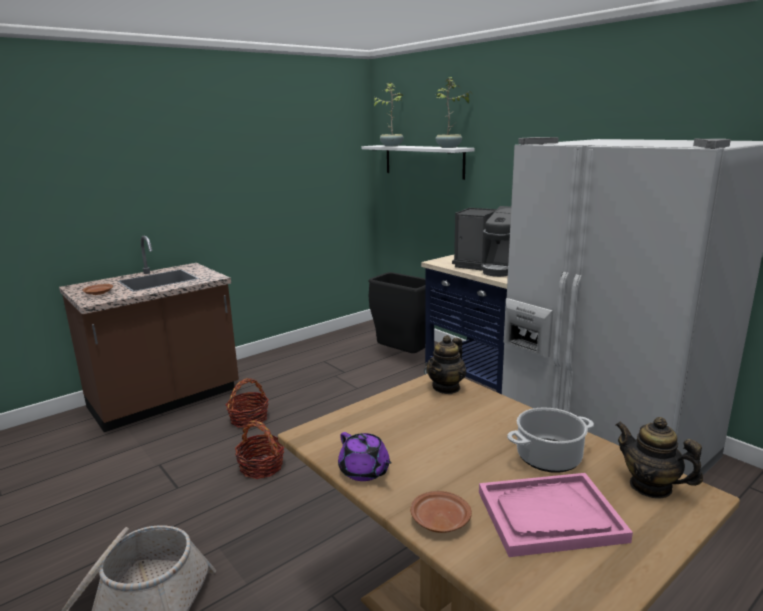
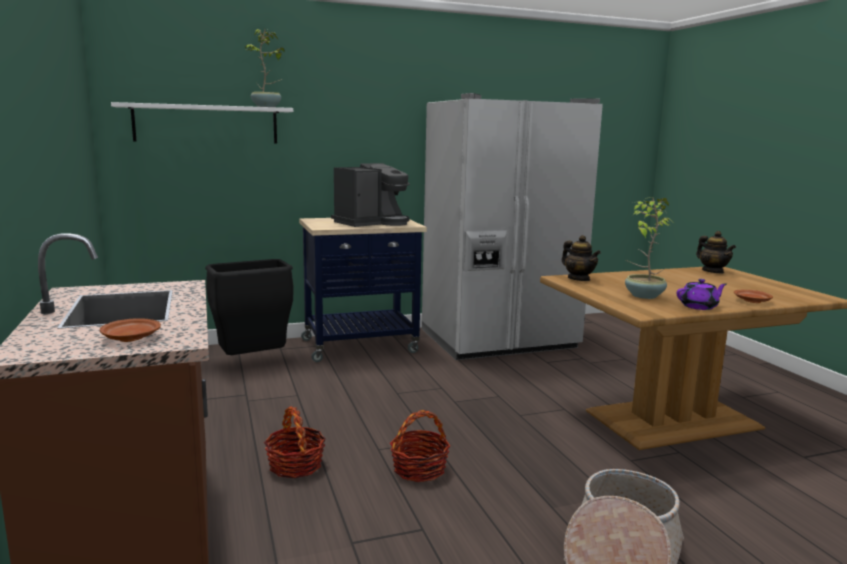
camera: 70 degrees left, 5 degrees down
(391, 146) = (163, 103): potted plant -> potted plant (643, 296)
(549, 457) = (683, 278): cooking pot -> none
(549, 516) = (743, 287): pink tray -> none
(651, 486) = (713, 271): teapot -> teapot turned 90 degrees counterclockwise

